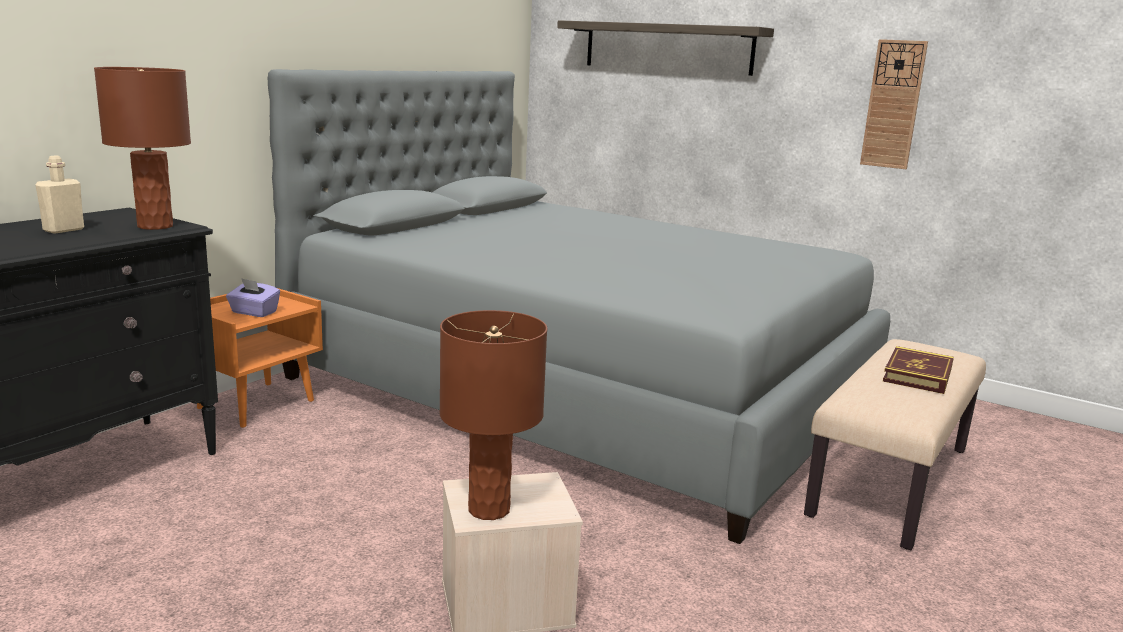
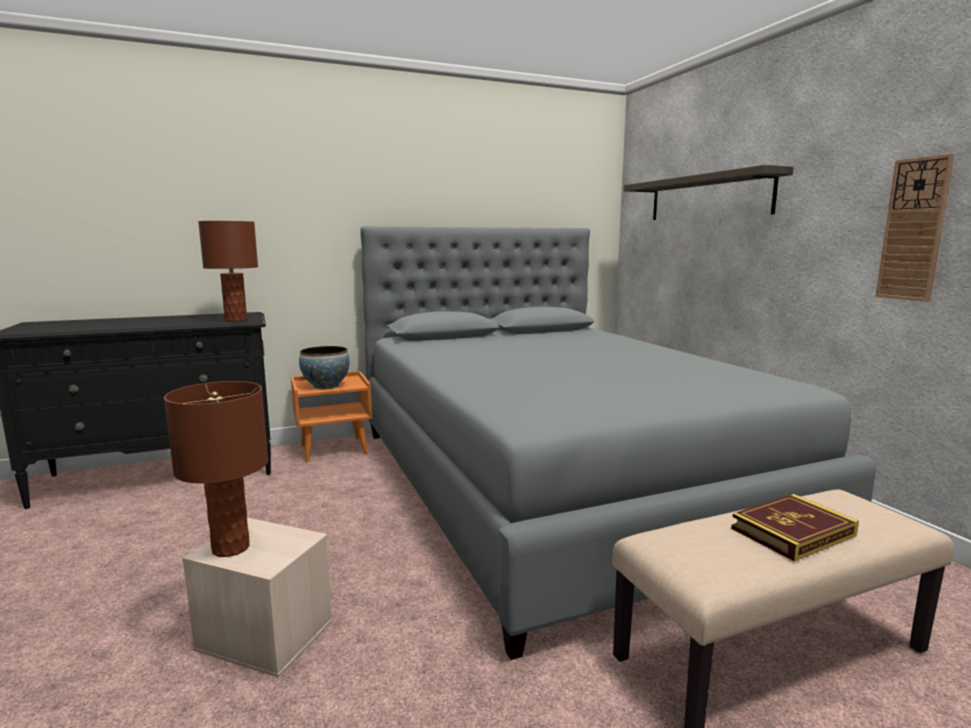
camera: 35 degrees right, 5 degrees down
(63, 230) = (189, 319): beige bottle -> none
(254, 312) = (326, 386): purple tissue box -> bowl

